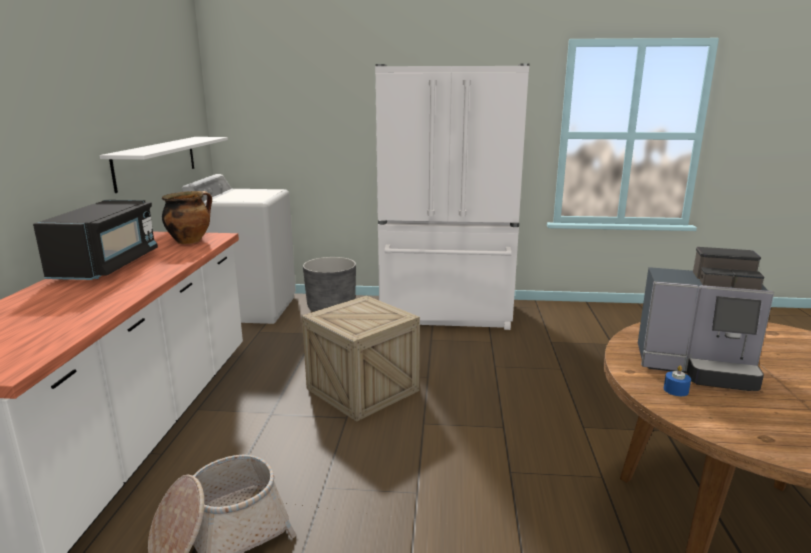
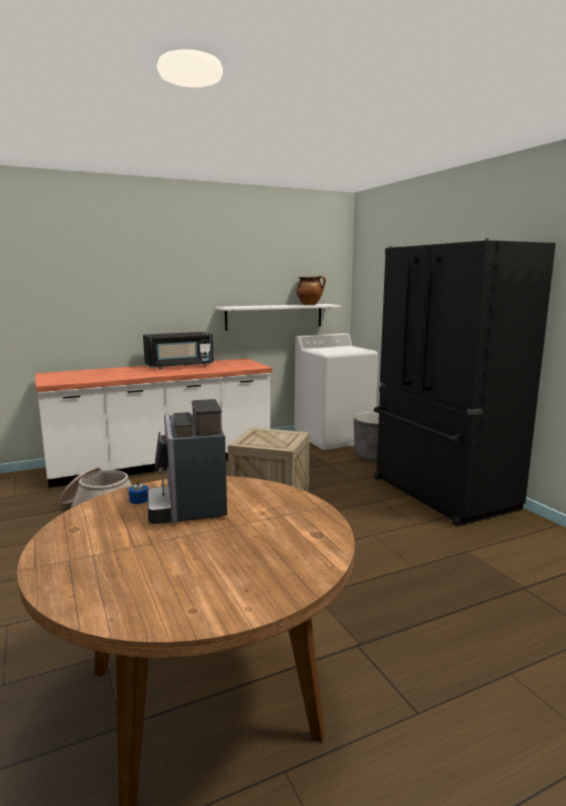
camera: 60 degrees right, 5 degrees down
(190, 241) = (240, 365): cooking pot -> cooking pot (310, 304)
(446, 314) = (441, 494): white fridge -> black fridge

